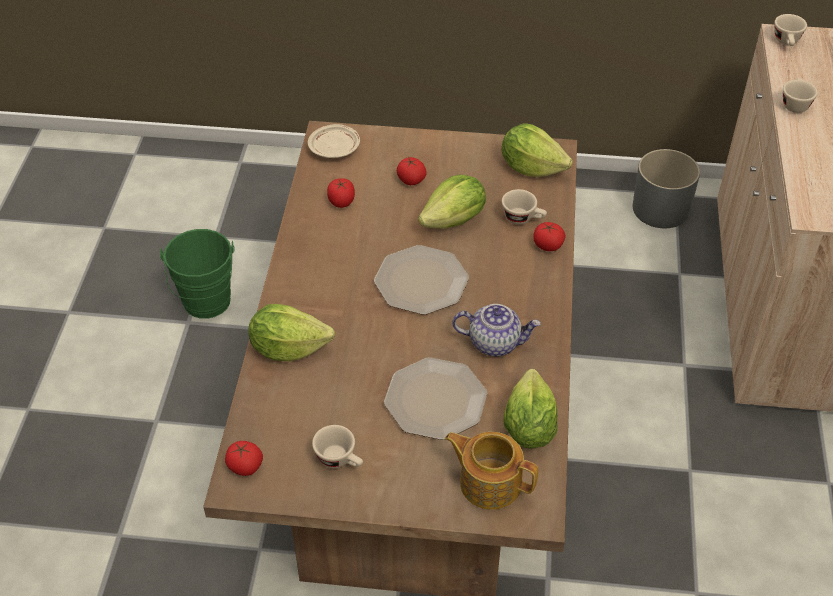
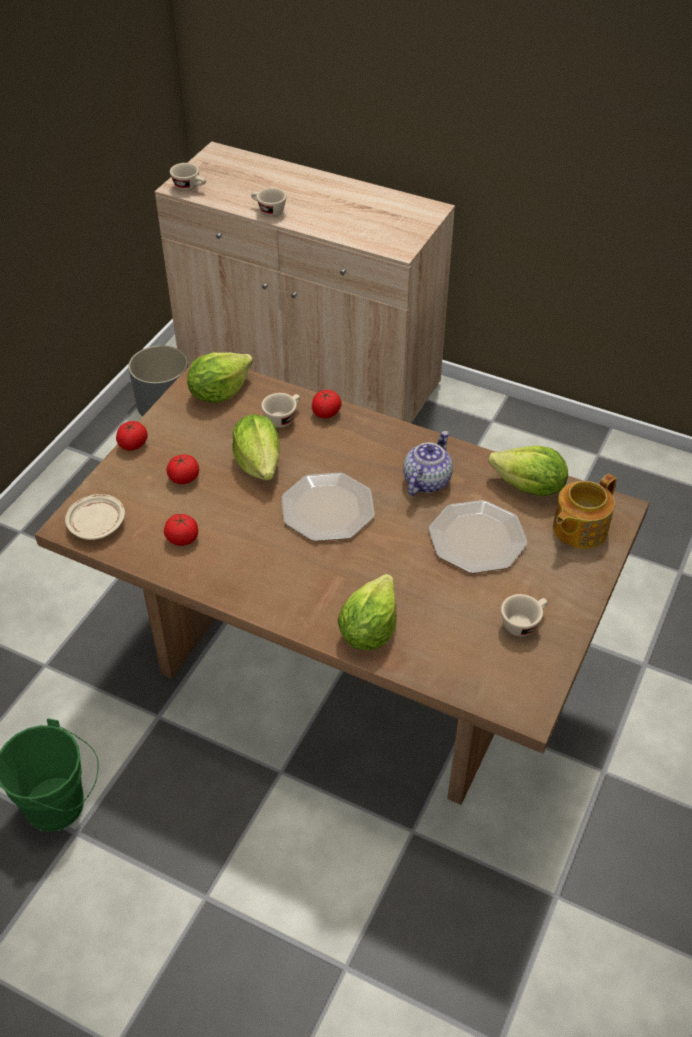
camera: 70 degrees left, 0 degrees up
(245, 467) = (508, 698): tomato -> tomato (133, 445)

